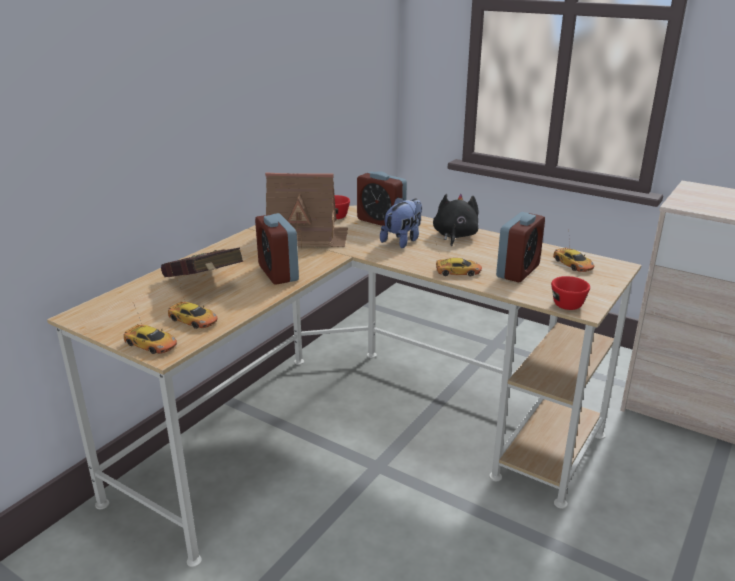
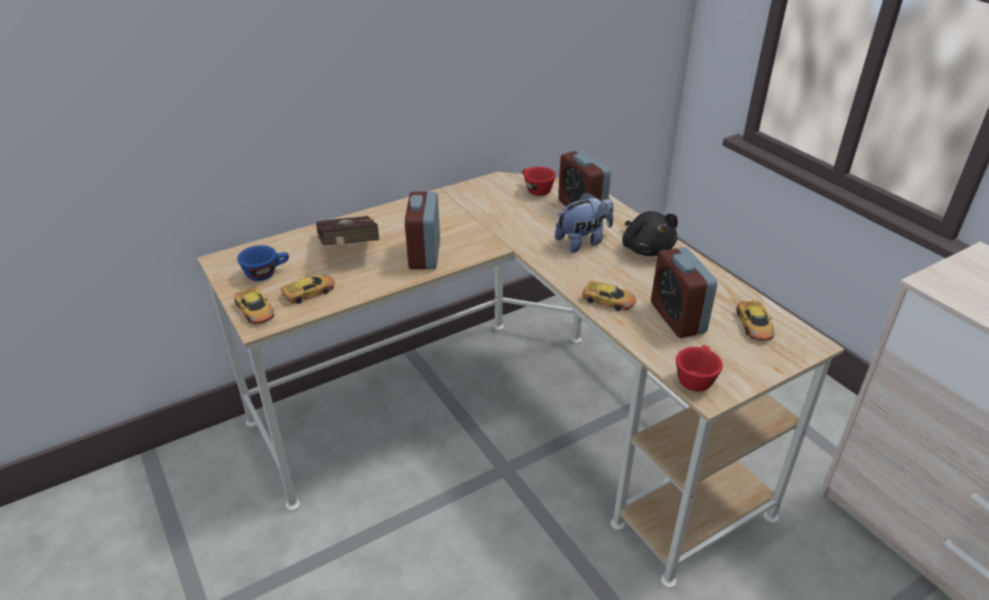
camera: 25 degrees right, 10 degrees up
(136, 315) = (266, 273): none -> blue cup
(193, 320) = (309, 292): toy car -> toy car turned 90 degrees counterclockwise
(307, 237) = (488, 213): toy house -> none
(454, 236) = (646, 248): black plush toy -> black plush toy turned 120 degrees clockwise
(518, 271) = (677, 318): alarm clock -> alarm clock turned 105 degrees clockwise

